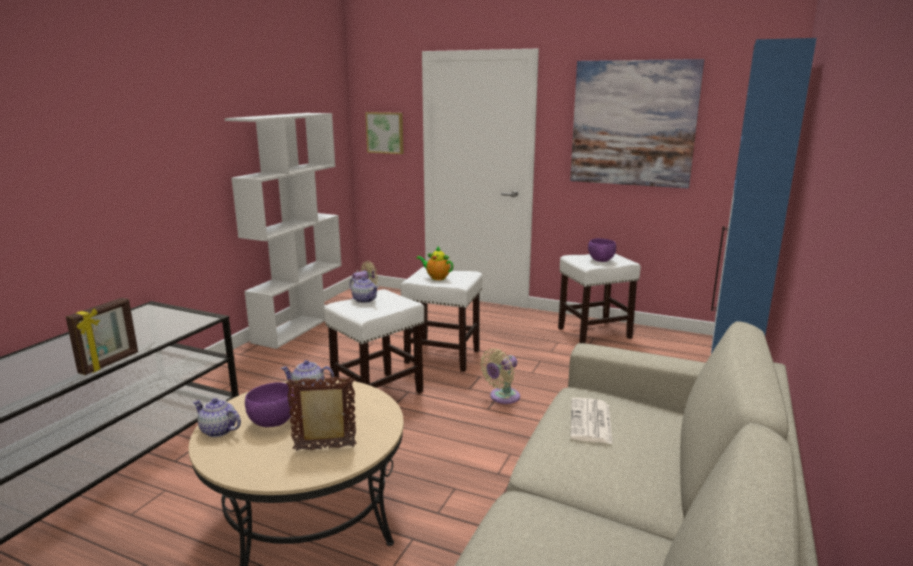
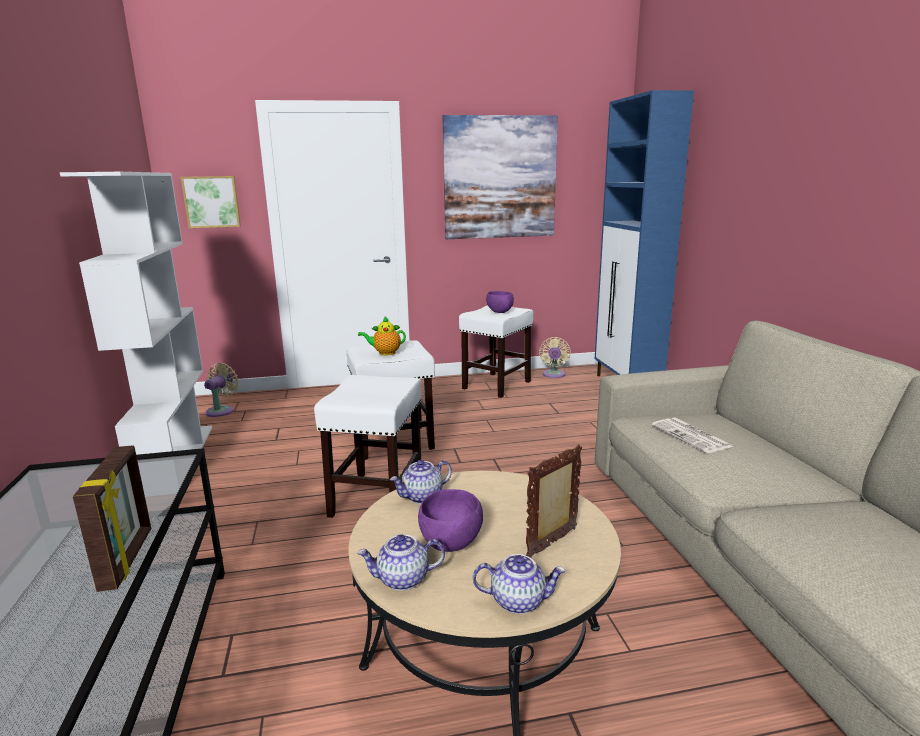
camera: 35 degrees left, 0 degrees up
(365, 300) = (353, 388): teapot -> teapot (518, 600)
(502, 397) = (500, 460): beige fan -> beige fan (553, 375)

